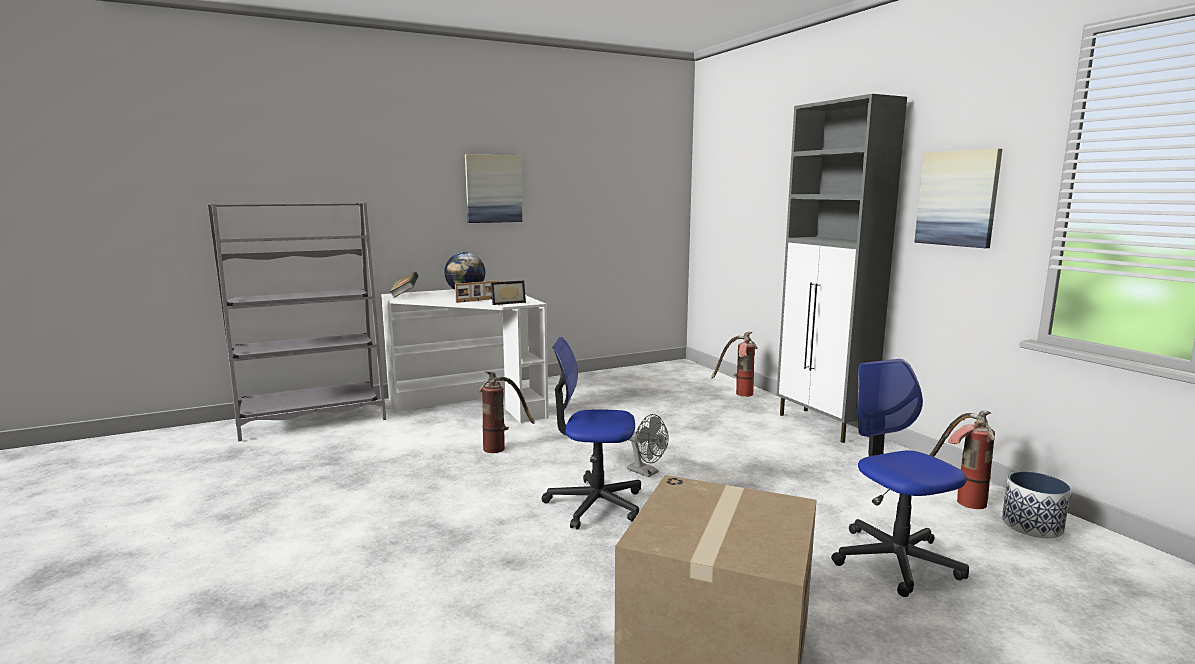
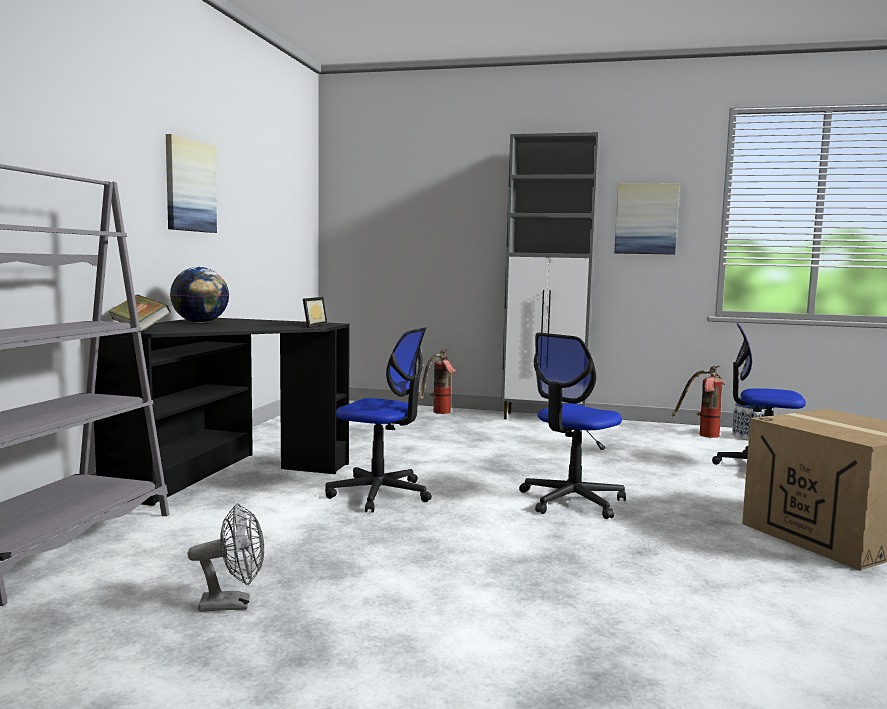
camera: 50 degrees left, 5 degrees down
(471, 404) = (228, 475): white desk -> black desk
(478, 300) = (265, 326): picture frame -> none
(502, 446) = (380, 494): fire extinguisher -> office chair
(646, 472) = (539, 473): grey fan -> grey fan (233, 604)

